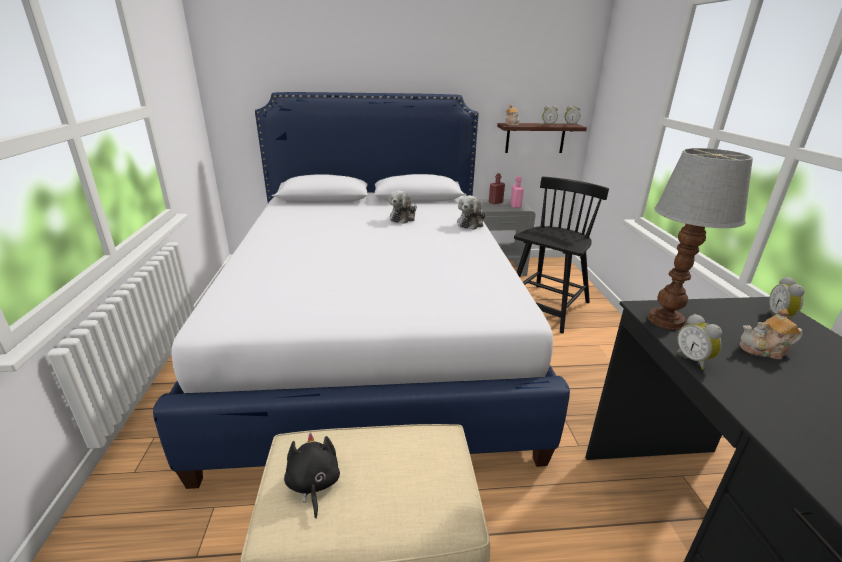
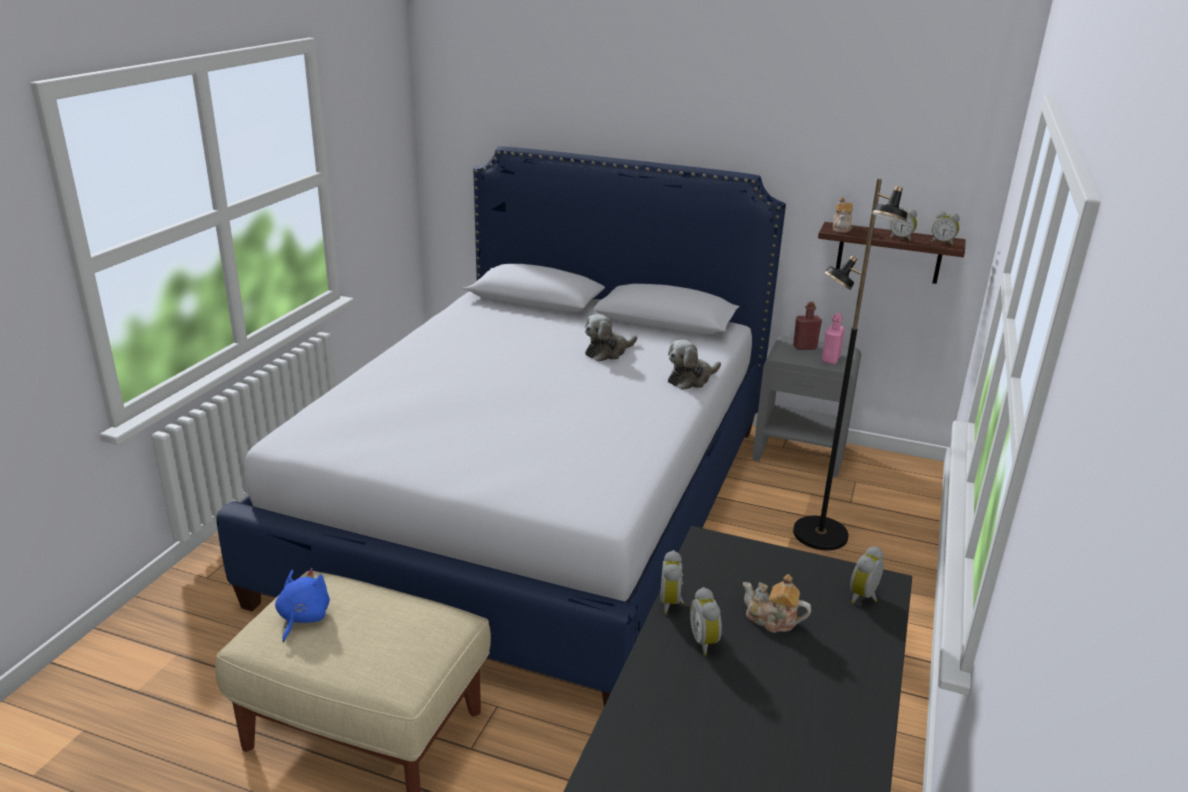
camera: 25 degrees right, 0 degrees up
(313, 484) = (302, 618): black plush toy -> blue plush toy
(547, 308) = (819, 535): black chair -> black floor lamp
(664, 320) = (708, 558): table lamp -> none
(758, 382) = (706, 642): none -> alarm clock

